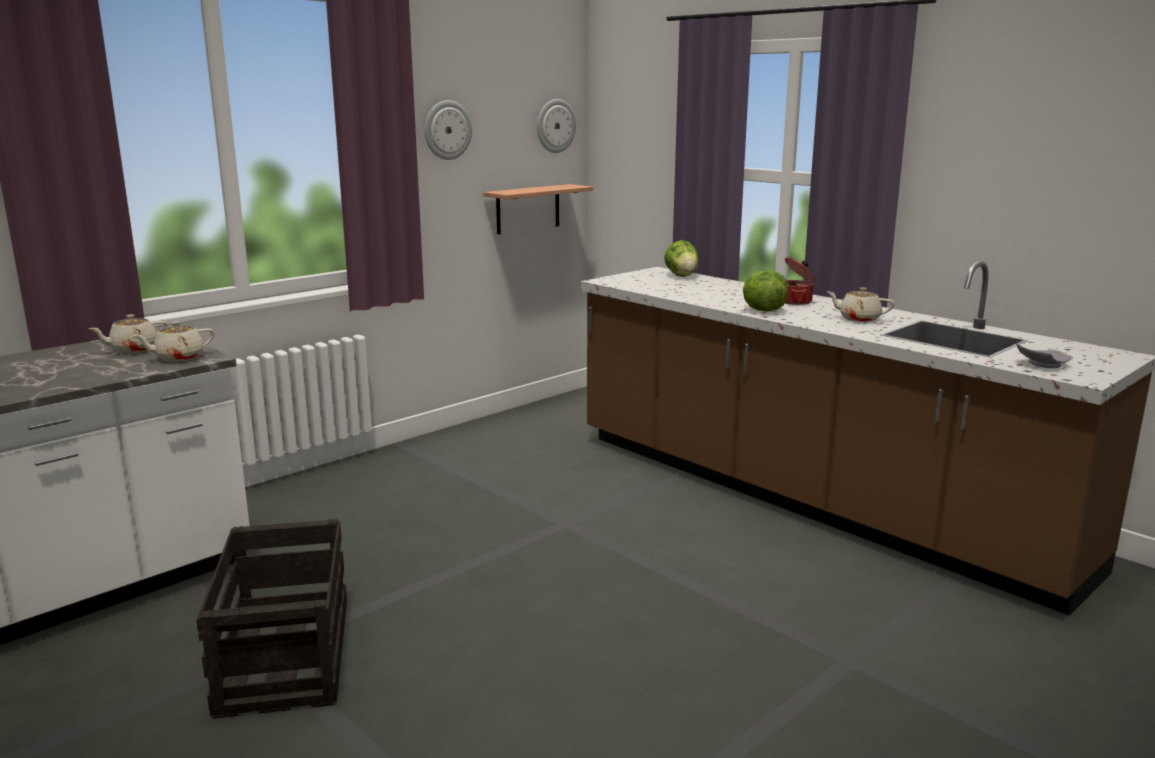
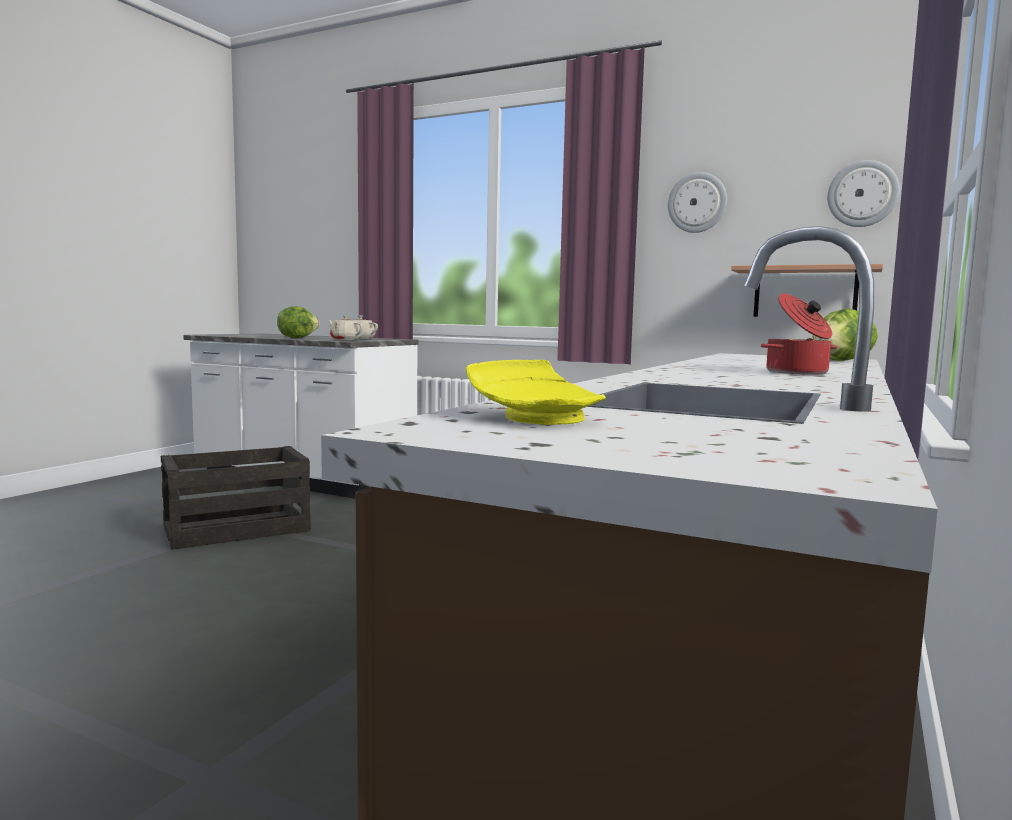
camera: 70 degrees right, 10 degrees down
(763, 310) = (700, 367): lettuce -> lettuce (297, 338)
(858, 319) = (741, 380): beige teapot -> none
(1041, 364) = (537, 417): grey plate -> yellow plate

